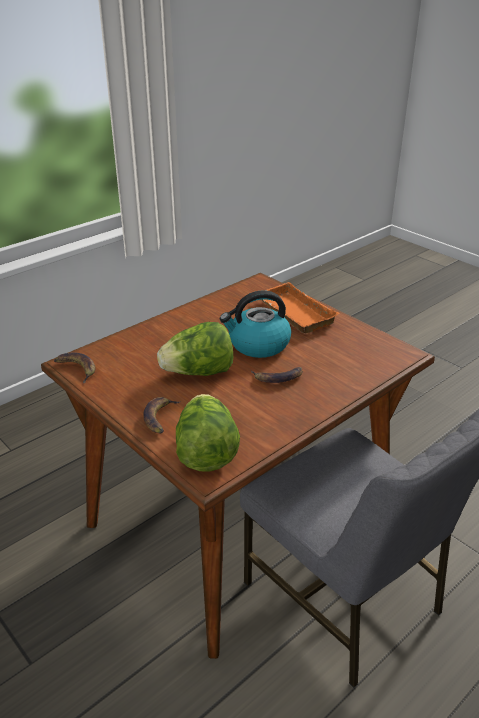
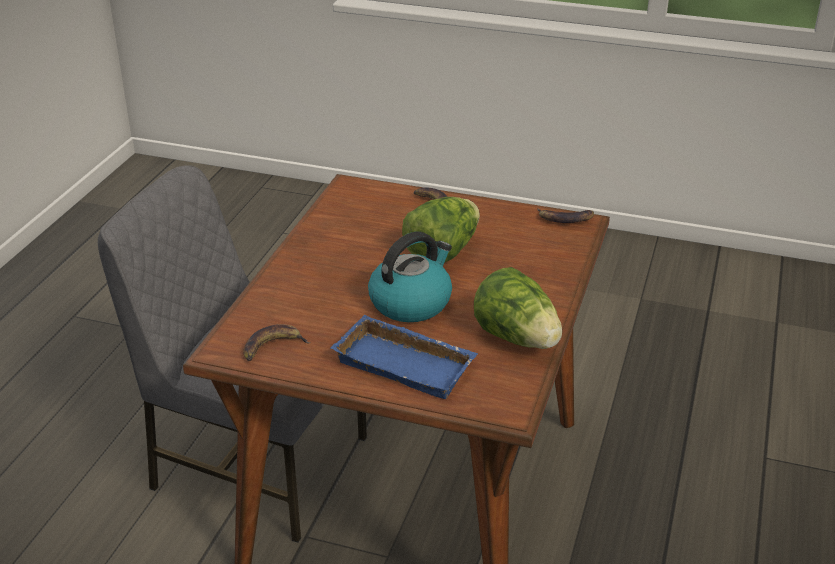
camera: 150 degrees right, 0 degrees up
(206, 452) = (365, 196): lettuce -> lettuce (517, 338)
(278, 377) = (356, 273): banana -> banana (272, 347)
(292, 313) = (407, 363): orange tray -> blue tray

